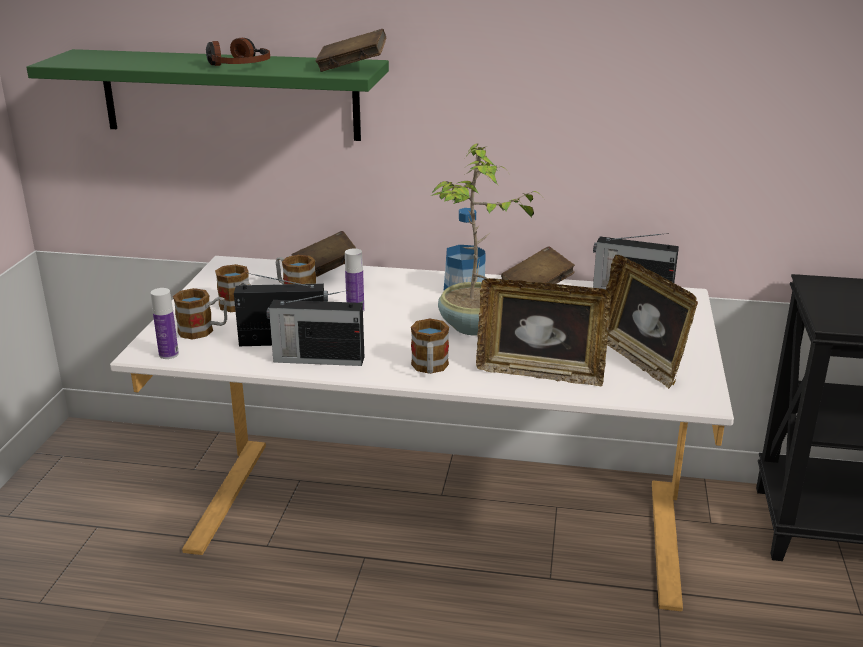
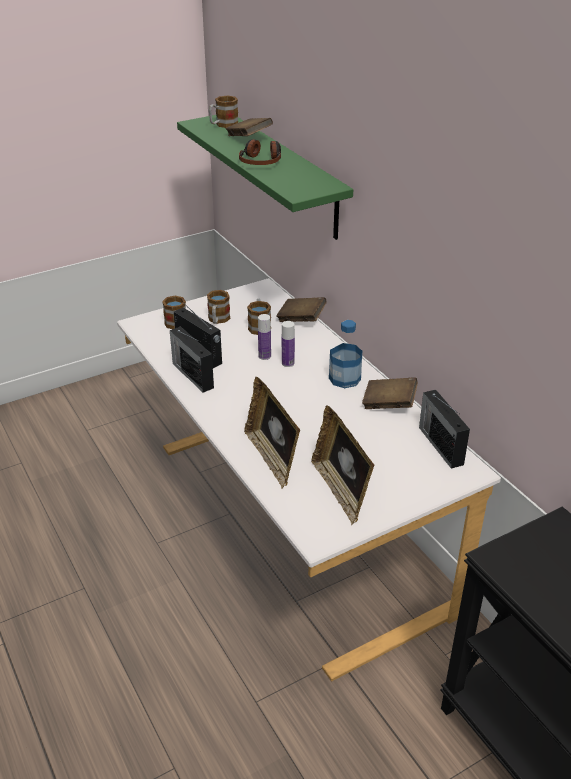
camera: 50 degrees right, 10 degrees up
(168, 354) = (143, 330): bottle -> bottle (288, 363)
(352, 68) = (309, 189): brown book -> brown book (249, 139)
(430, 368) = (228, 416): mug -> mug (223, 125)
(475, 327) = (299, 407): potted plant -> none
(640, 359) = (341, 490): picture frame -> picture frame turned 45 degrees counterclockwise

